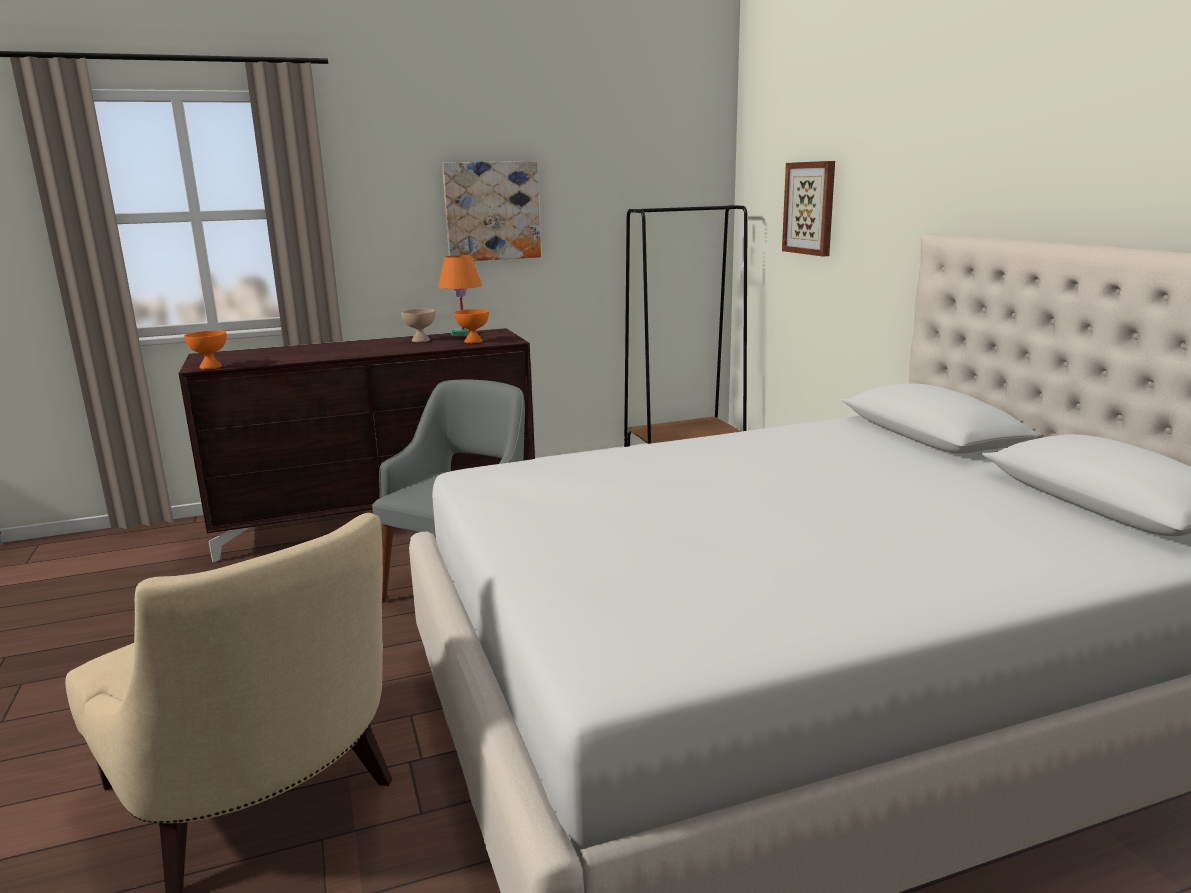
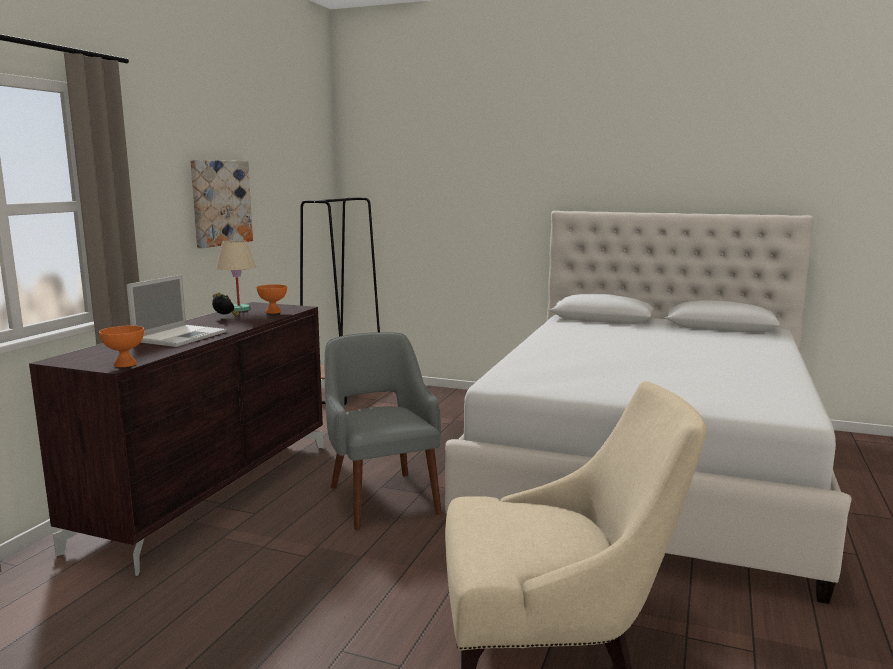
camera: 50 degrees left, 5 degrees down
(328, 351) = (181, 336): none -> laptop
(421, 340) = (225, 318): beige bowl -> alarm clock
(463, 334) = (238, 309): orange table lamp -> beige table lamp
(810, 208) = (431, 198): picture -> none

